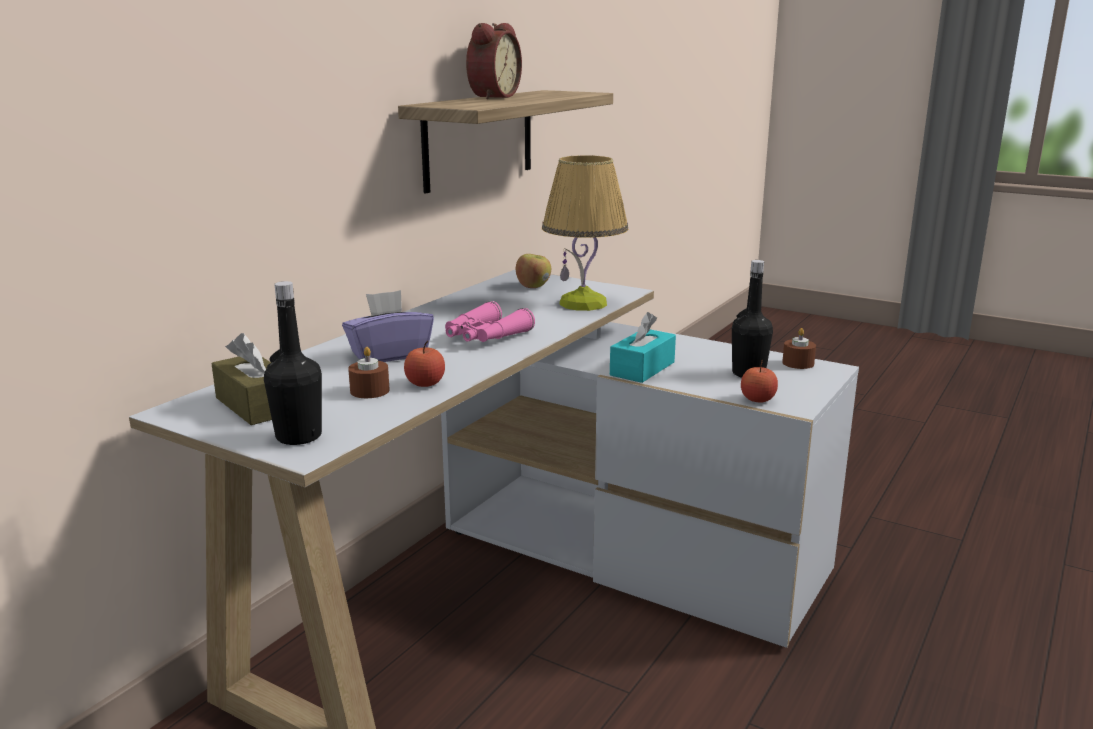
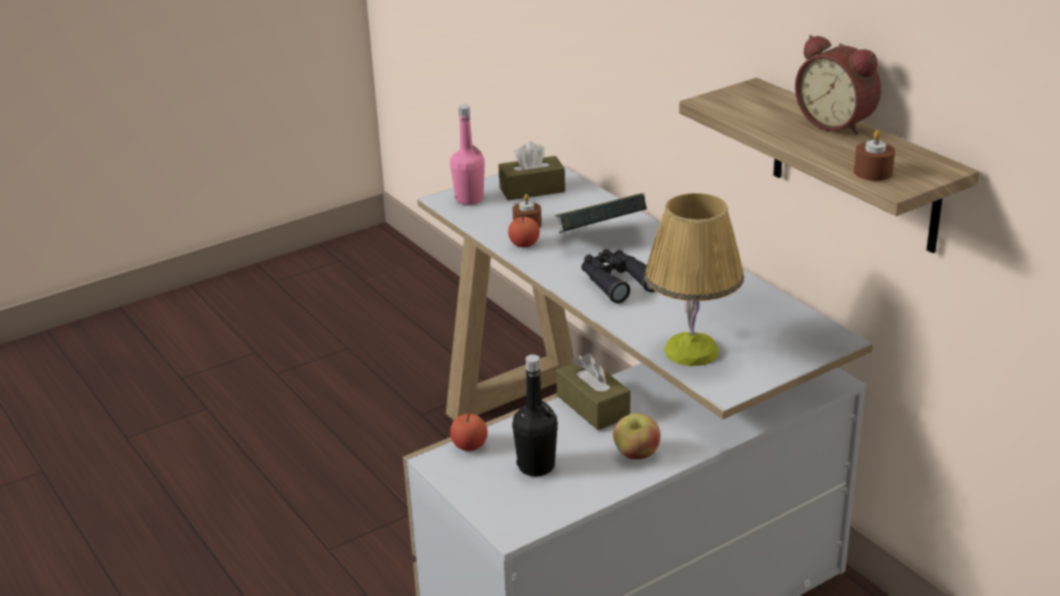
camera: 115 degrees right, 10 degrees up
(299, 436) = (469, 199): black bottle -> pink bottle
(389, 355) = (600, 238): purple tissue box -> book
(484, 337) = (616, 282): pink binoculars -> black binoculars
(533, 286) = (779, 337): apple -> apple (636, 454)
(642, 369) = (593, 406): turquoise tissue box -> brown tissue box
(798, 363) = (541, 512): brown candle -> brown candle (873, 172)

